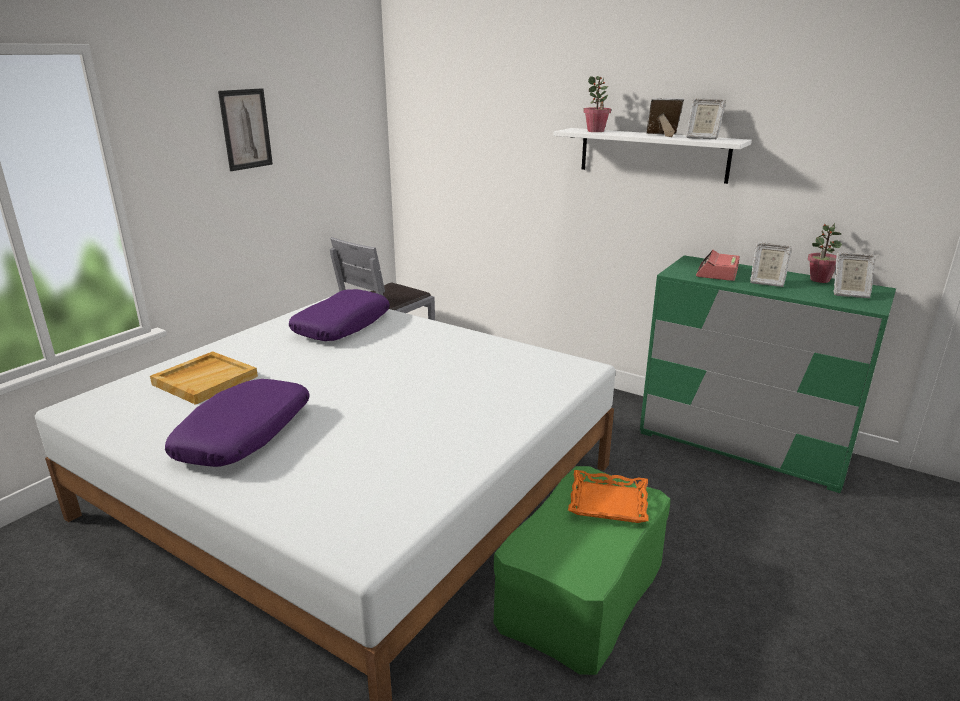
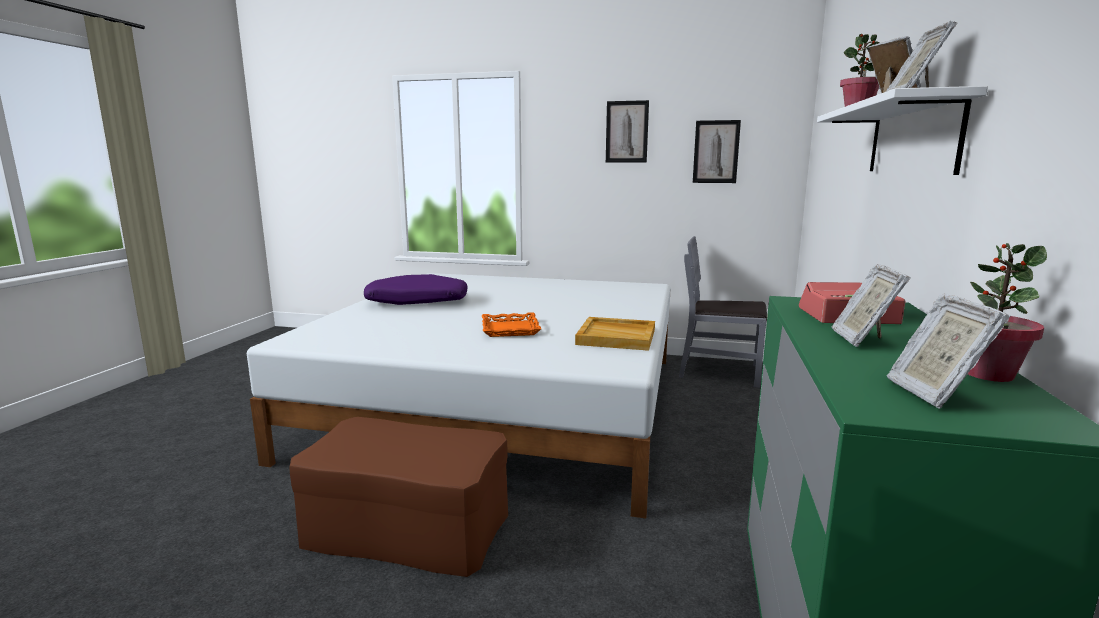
camera: 70 degrees right, 10 degrees down
(205, 380) = (484, 285): beige tray -> beige tray (617, 337)
(328, 143) = (716, 152): none -> picture
(341, 325) = (608, 293): purple pillow -> none
(581, 591) = (408, 527): green ottoman -> brown ottoman
(608, 502) = (438, 453): orange tray -> orange tray (509, 329)

